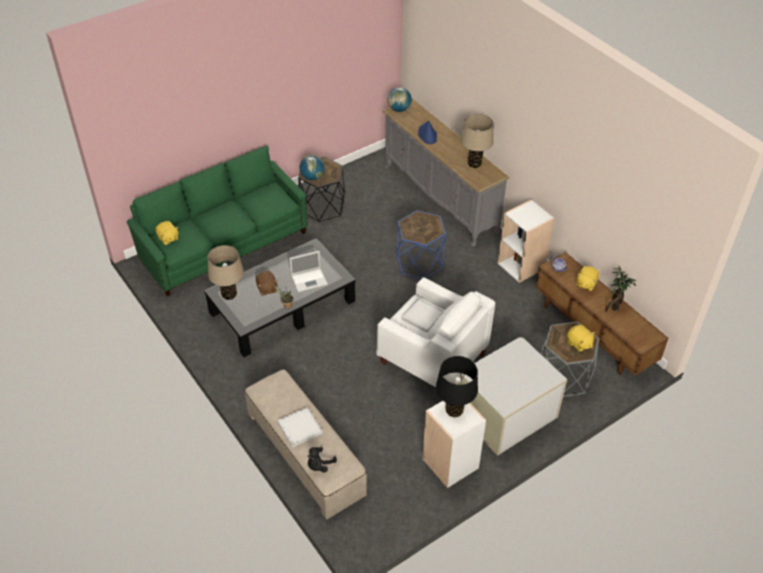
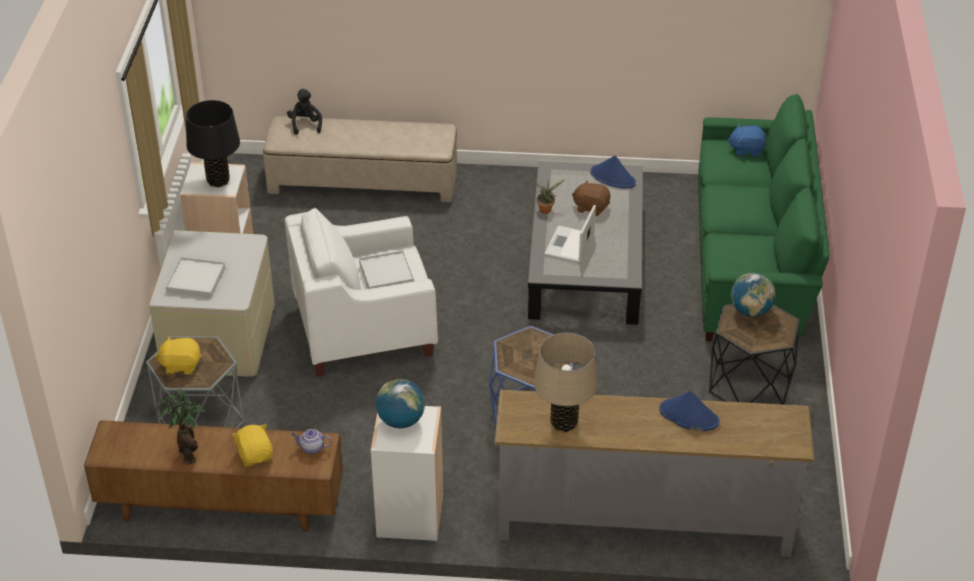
camera: 130 degrees right, 5 degrees down
(168, 238) = (746, 150): yellow plush toy -> blue plush toy
(229, 295) = (613, 177): beige table lamp -> blue hat
(300, 428) = (361, 132): white tray -> white tray (196, 280)
(399, 109) = (790, 424): globe -> globe (401, 421)

